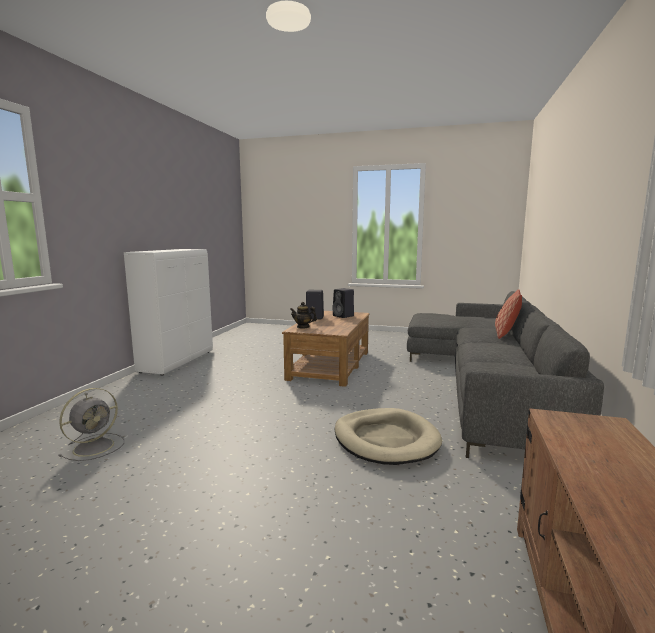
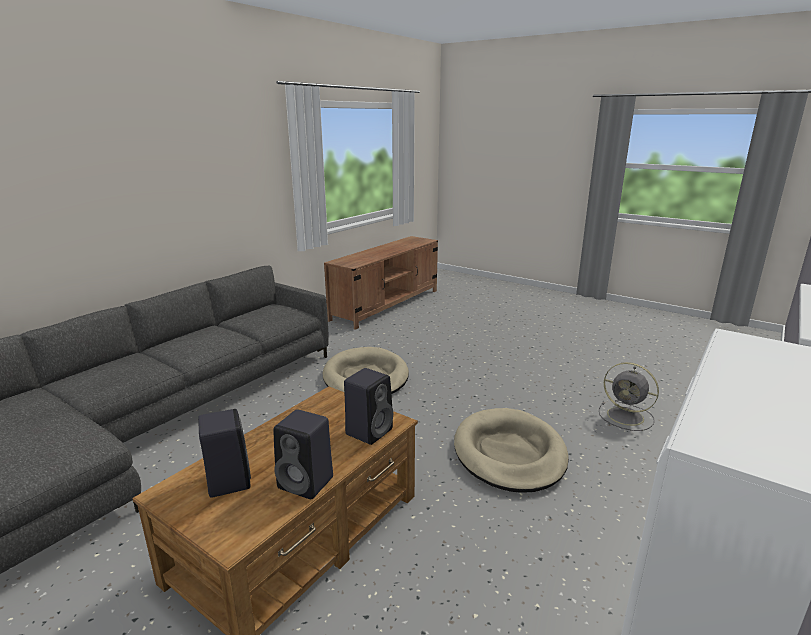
camera: 160 degrees left, 10 degrees up
(95, 446) = (627, 417): grey fan -> grey fan turned 105 degrees counterclockwise
(226, 404) = (509, 453): none -> beige dog bed
(303, 327) = (370, 431): teapot -> black speaker
(506, 334) = (104, 365): pillow -> none

